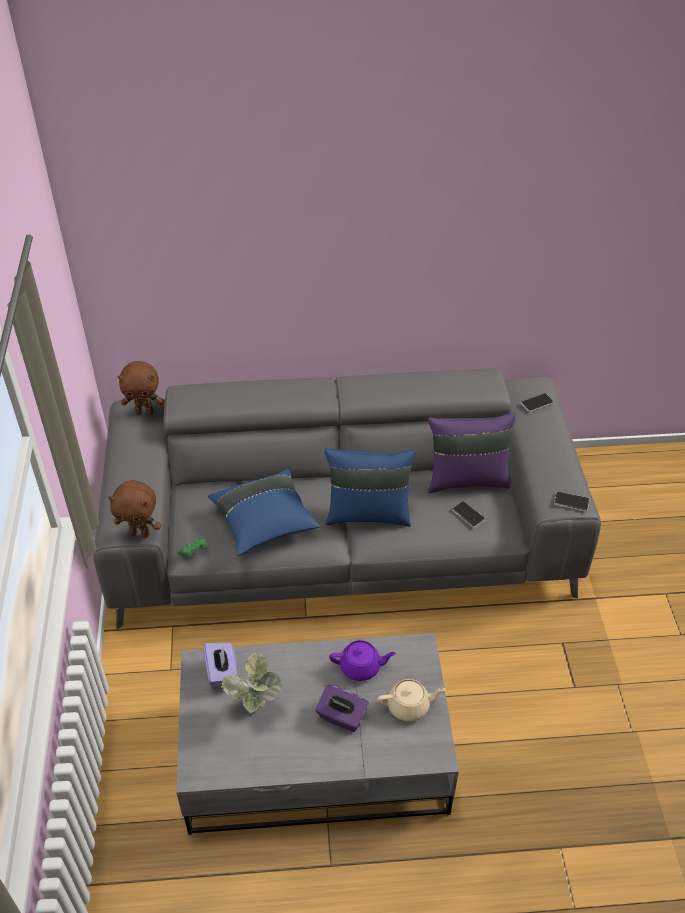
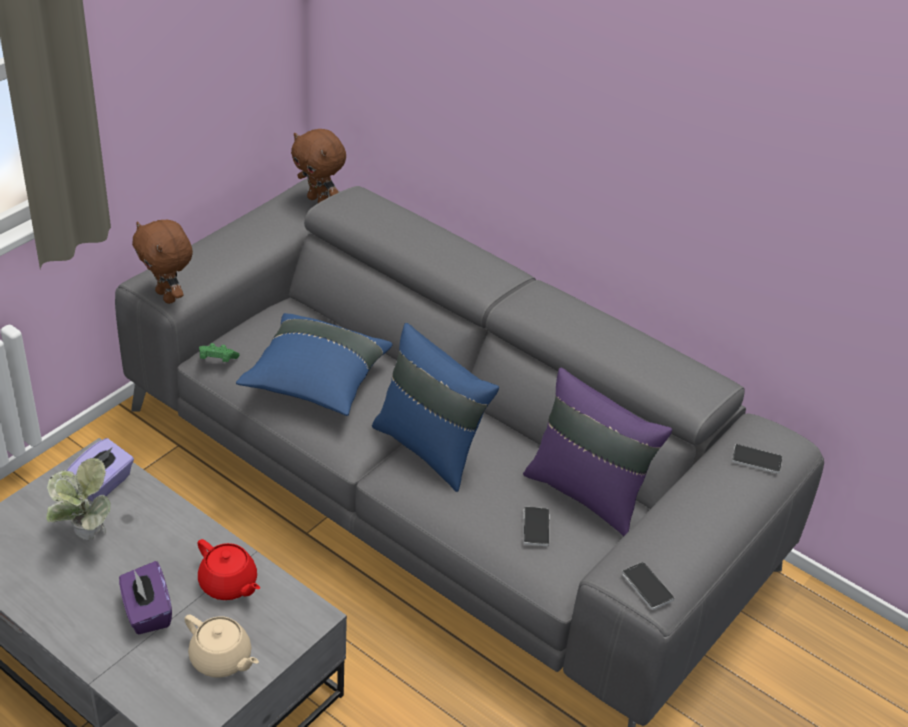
camera: 40 degrees right, 5 degrees down
(361, 667) = (228, 584): purple teapot -> red teapot

